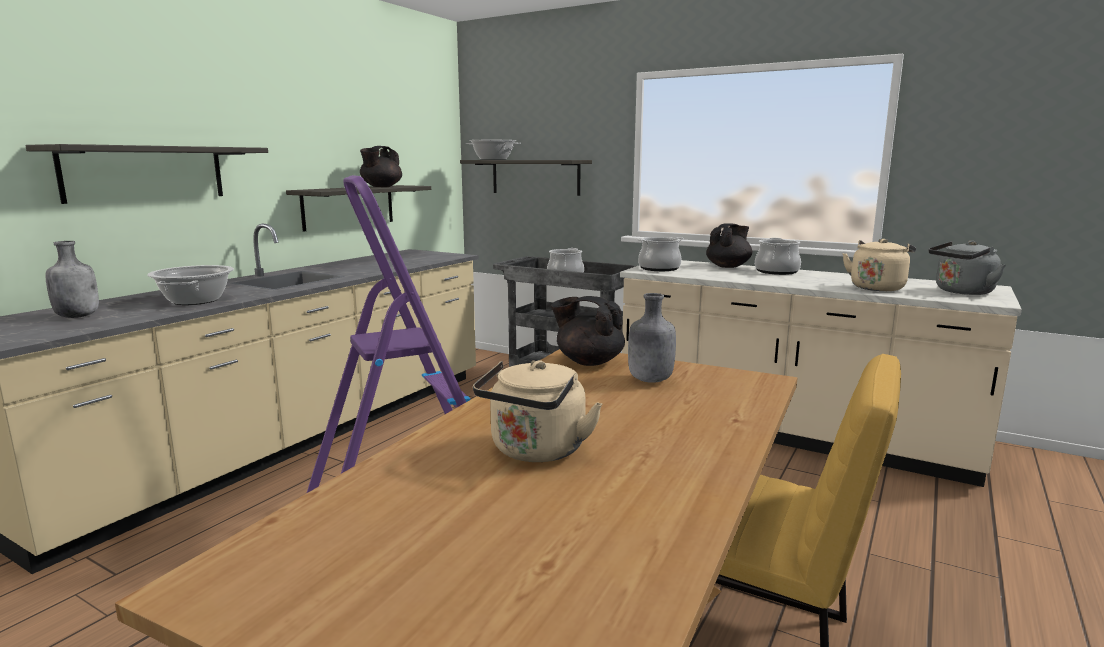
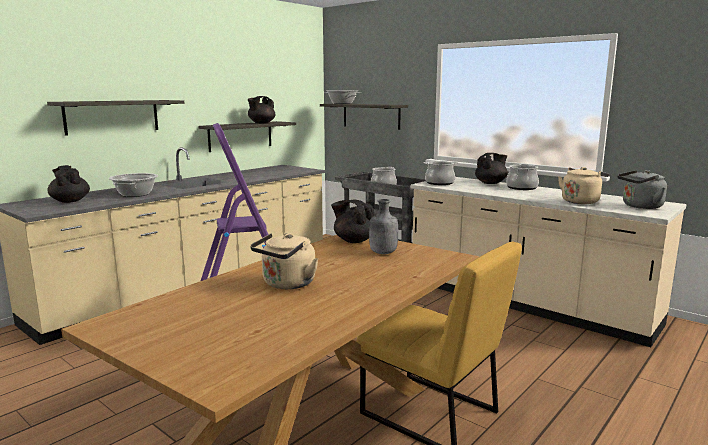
camera: 10 degrees right, 0 degrees up
(78, 316) = (70, 201): grey bottle -> black teapot

